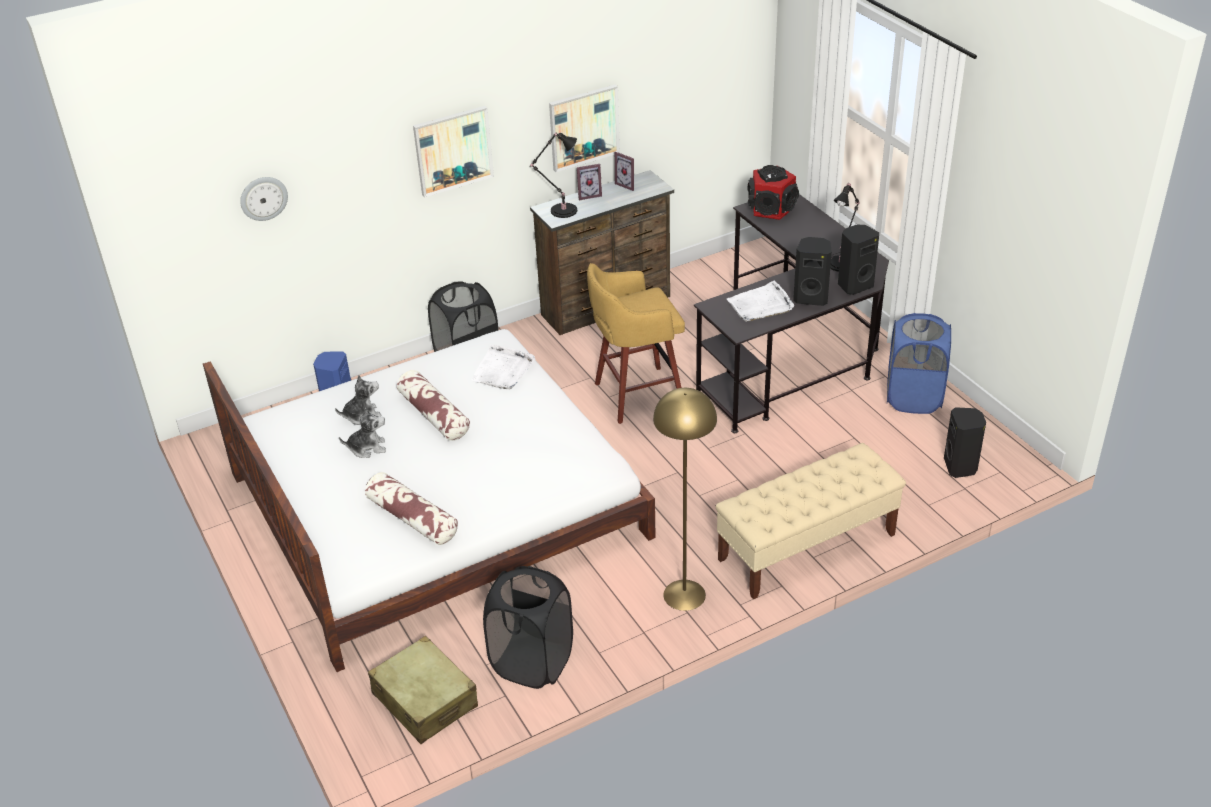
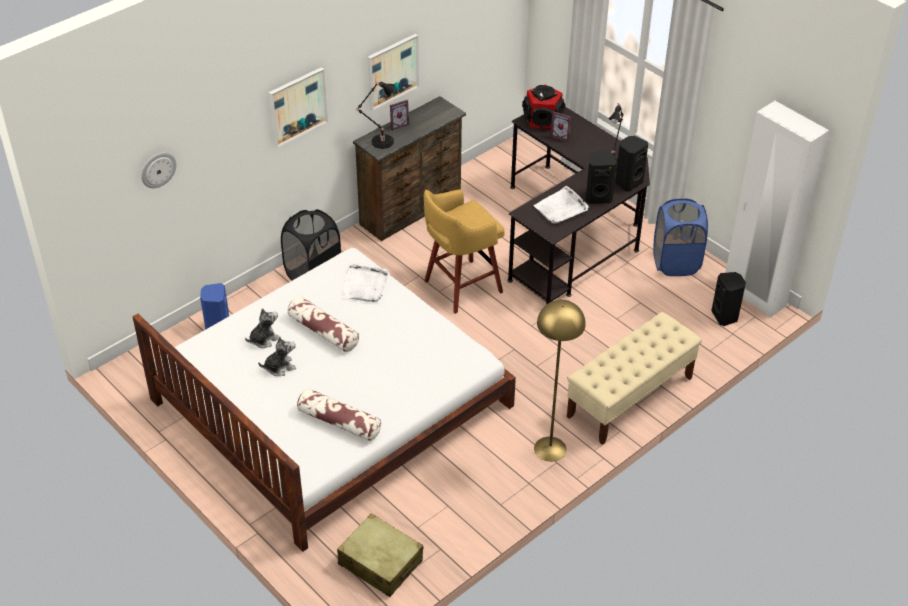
camera: 15 degrees left, 5 degrees up
(532, 662) = (452, 520): black laundry basket -> none
(628, 184) = (426, 112): picture frame -> picture frame (561, 136)
(1005, 448) = (753, 296): none -> white wardrobe

